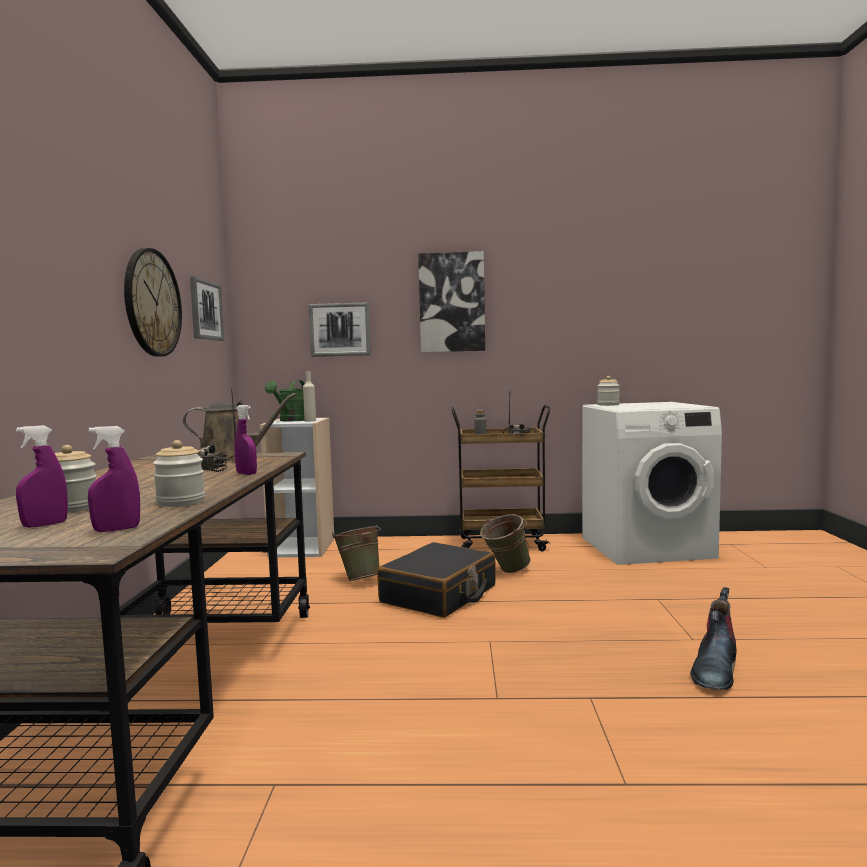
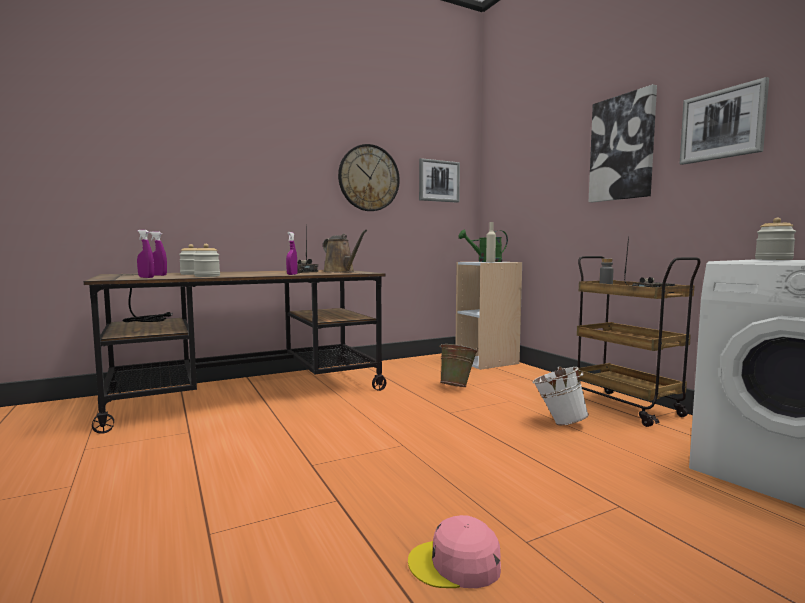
camera: 60 degrees right, 0 degrees up
(340, 329) = (536, 187): picture -> picture (722, 124)
(439, 595) = (466, 412): black suitcase -> none
(505, 571) = (558, 422): green bucket -> white bucket
(715, 670) = (455, 564): boot -> pink cap

